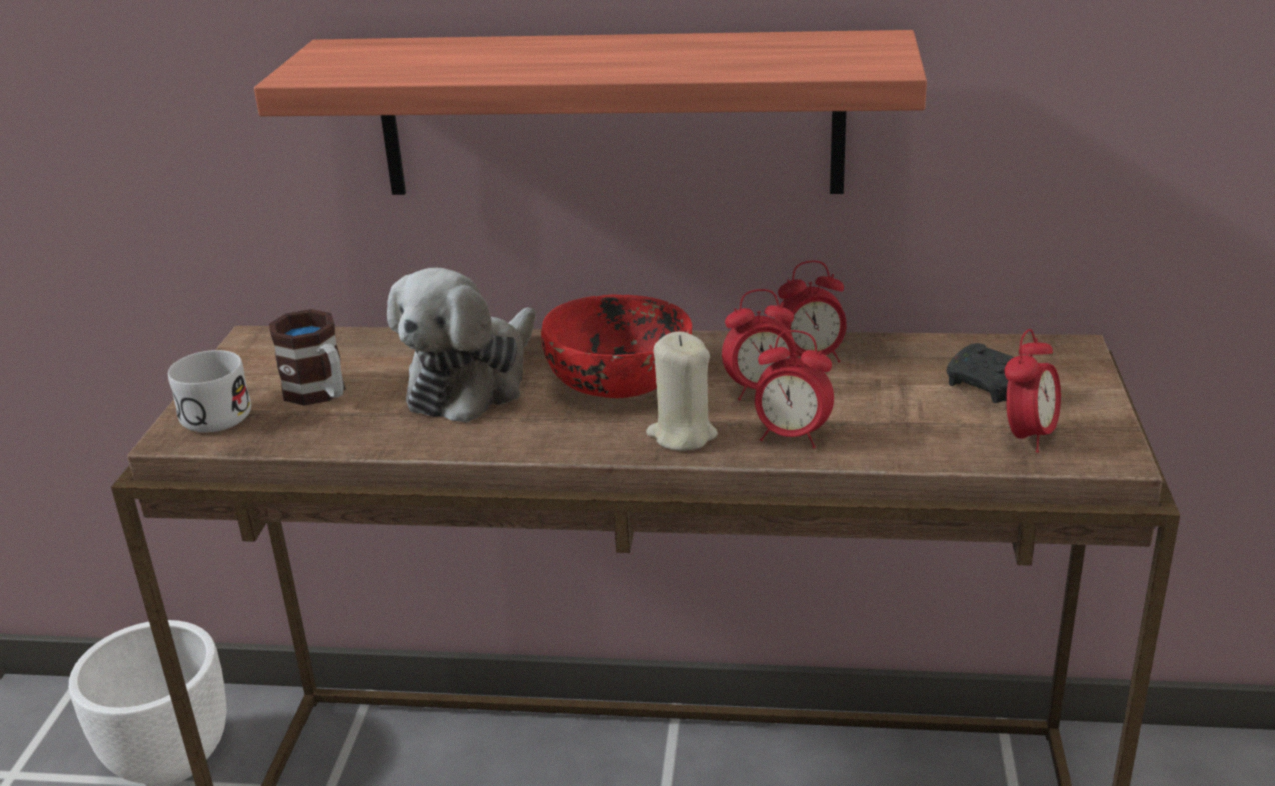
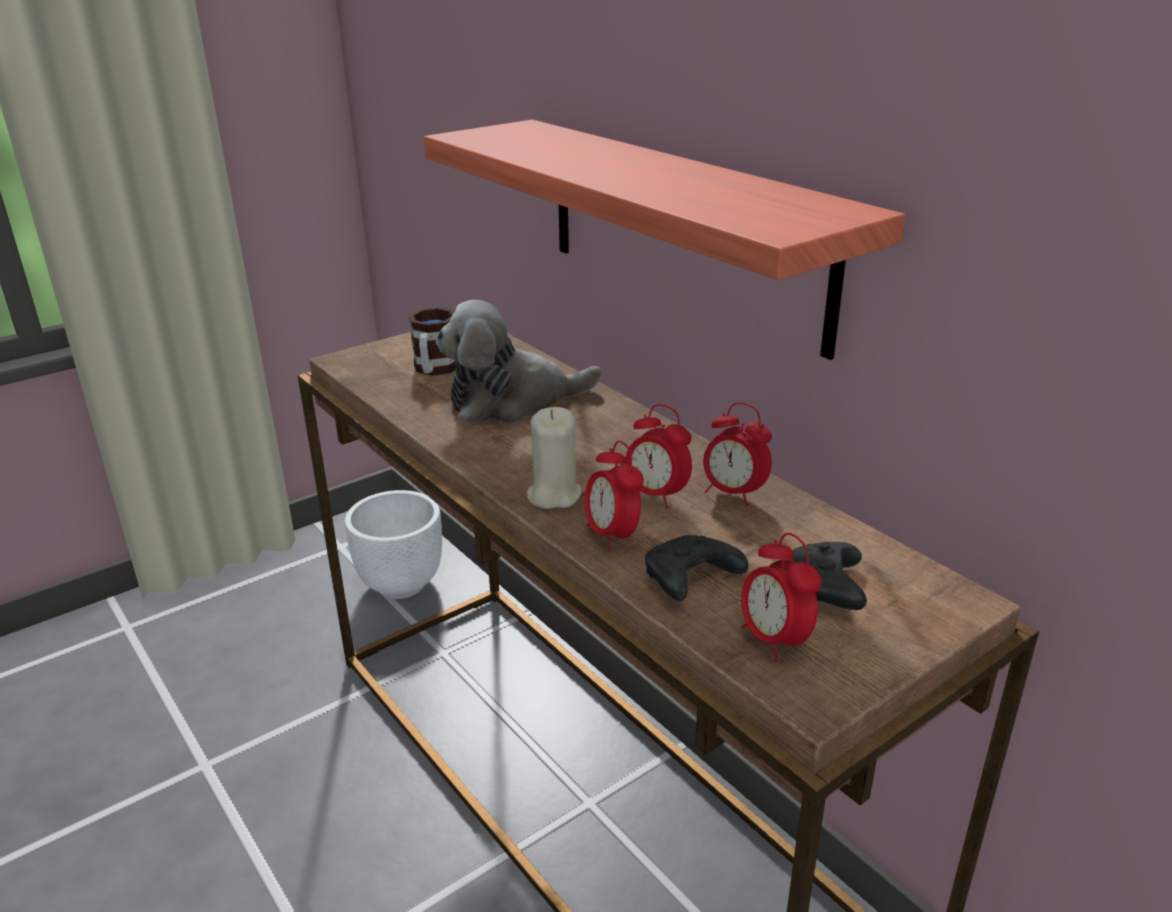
camera: 45 degrees right, 0 degrees up
(216, 410) = (379, 355): white mug -> none
(620, 381) = (588, 443): red bowl -> none
(905, 434) = (689, 580): none -> black game controller
(1028, 437) = (774, 640): alarm clock -> alarm clock turned 75 degrees clockwise

